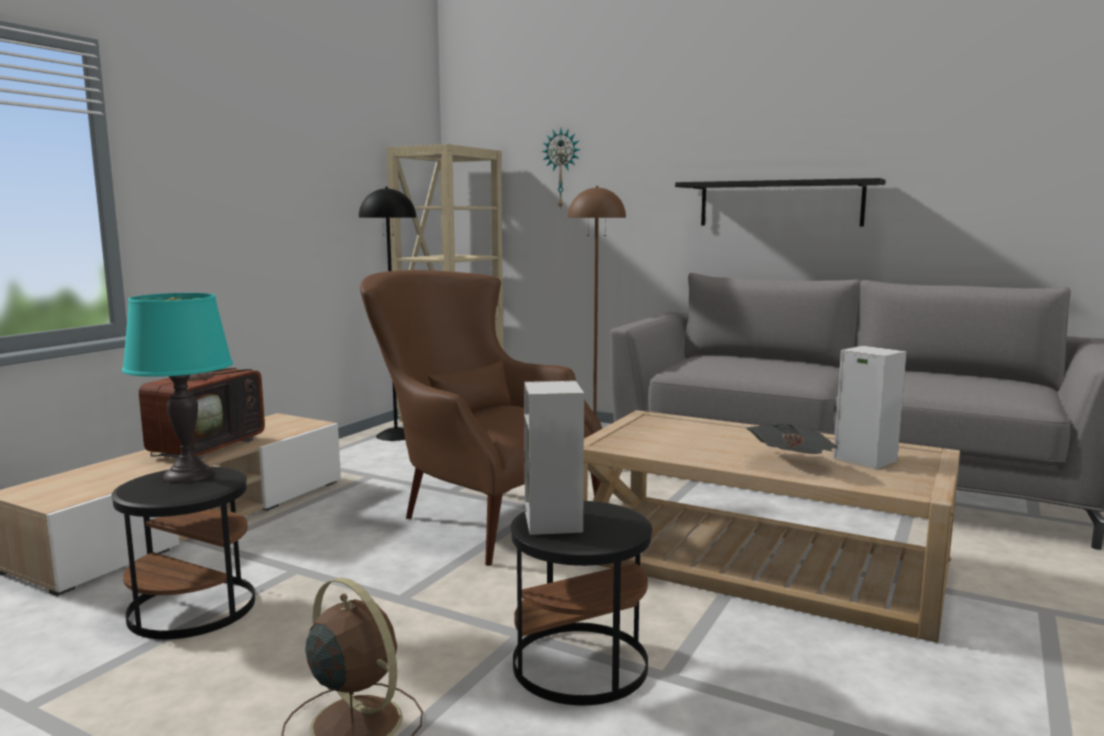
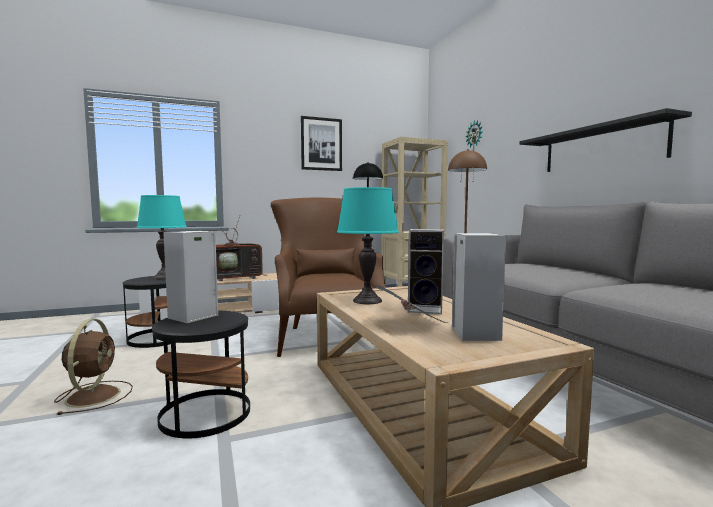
camera: 40 degrees right, 5 degrees down
(293, 146) = (321, 144): none -> picture
(663, 445) = (367, 301): none -> turquoise table lamp
(750, 441) = (427, 309): none -> speaker

